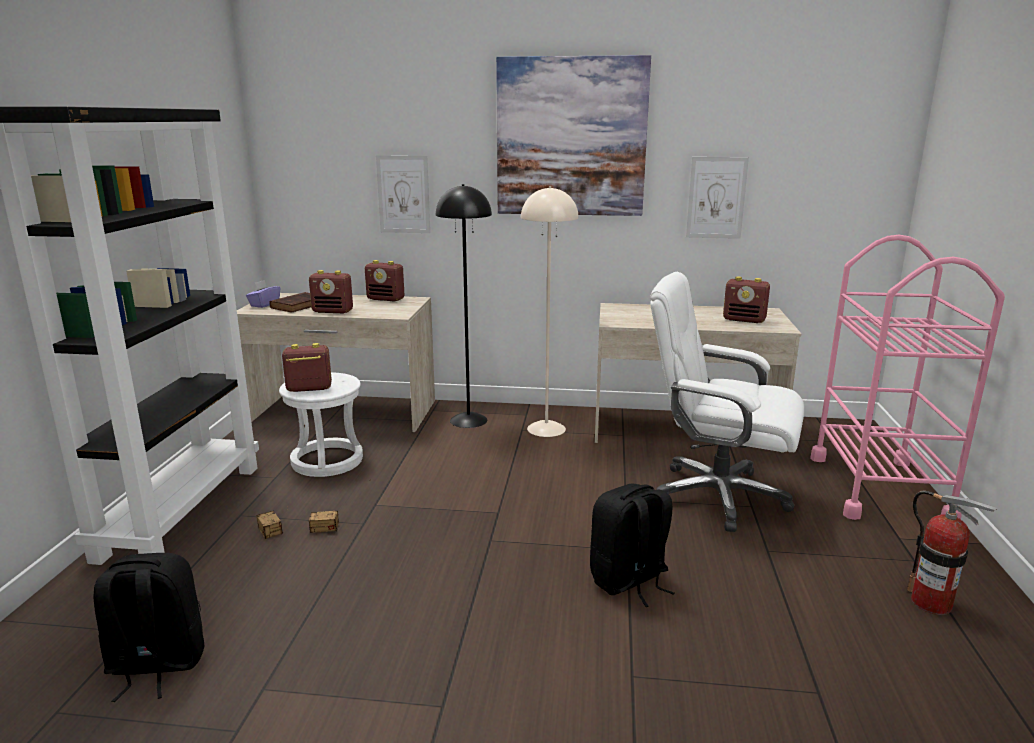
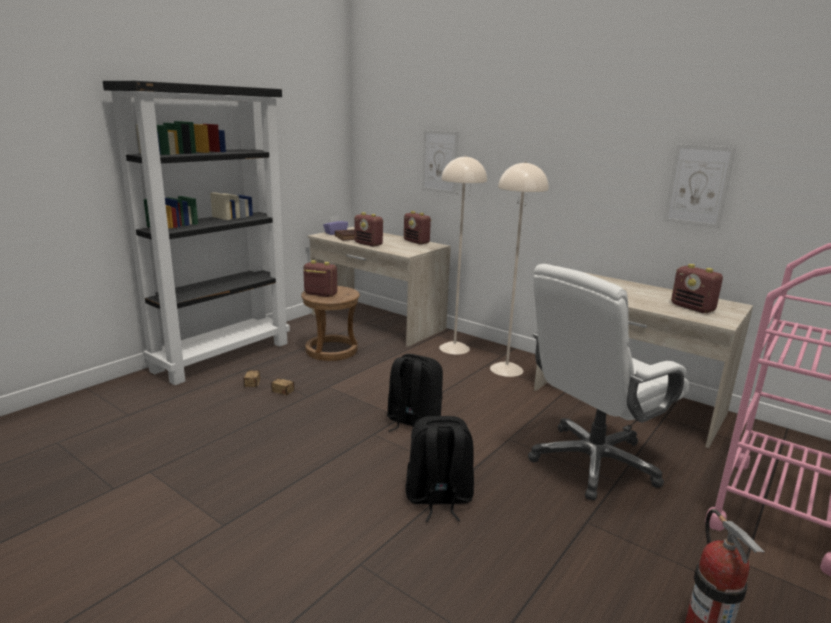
camera: 30 degrees right, 0 degrees up
(156, 665) = (119, 437): black backpack -> black backpack (412, 422)
(327, 461) = (331, 350): white stool -> brown stool
(469, 420) = (454, 348): black floor lamp -> beige floor lamp
(571, 137) = (568, 121): picture -> none
(717, 496) = (593, 462): white office chair -> white office chair turned 90 degrees counterclockwise

